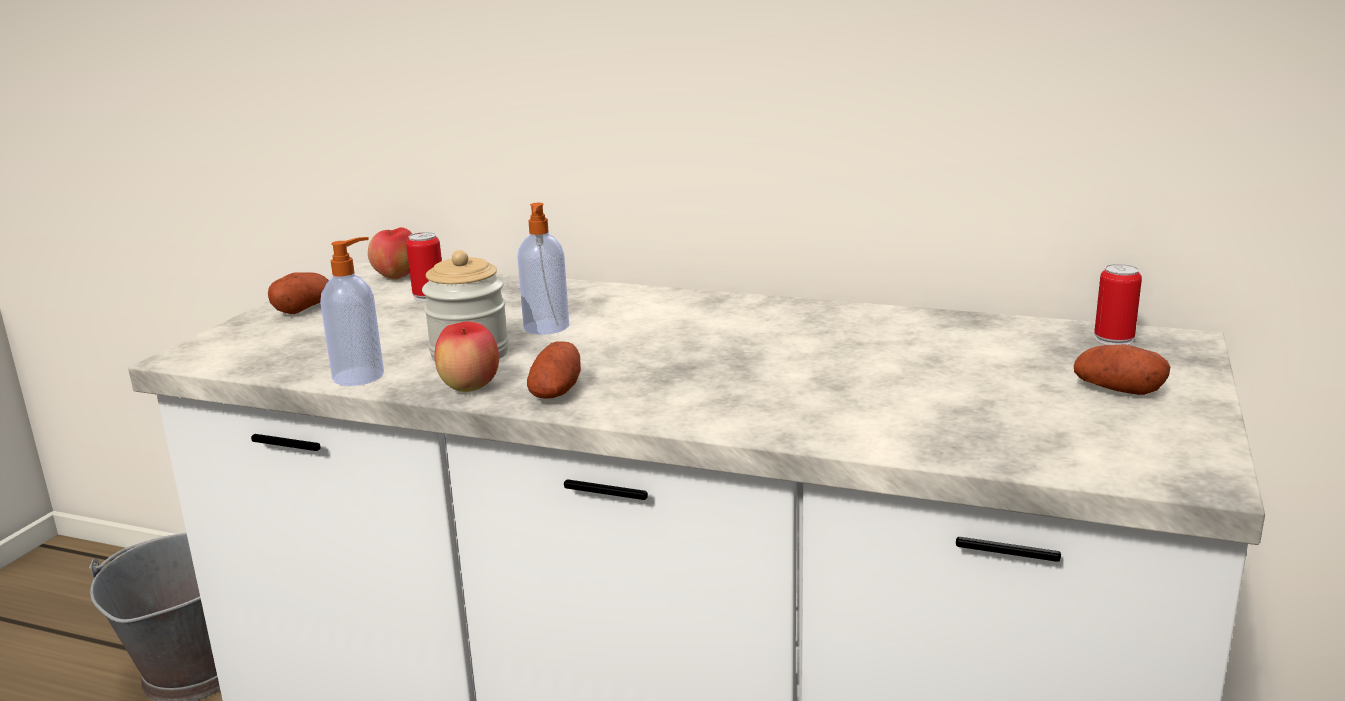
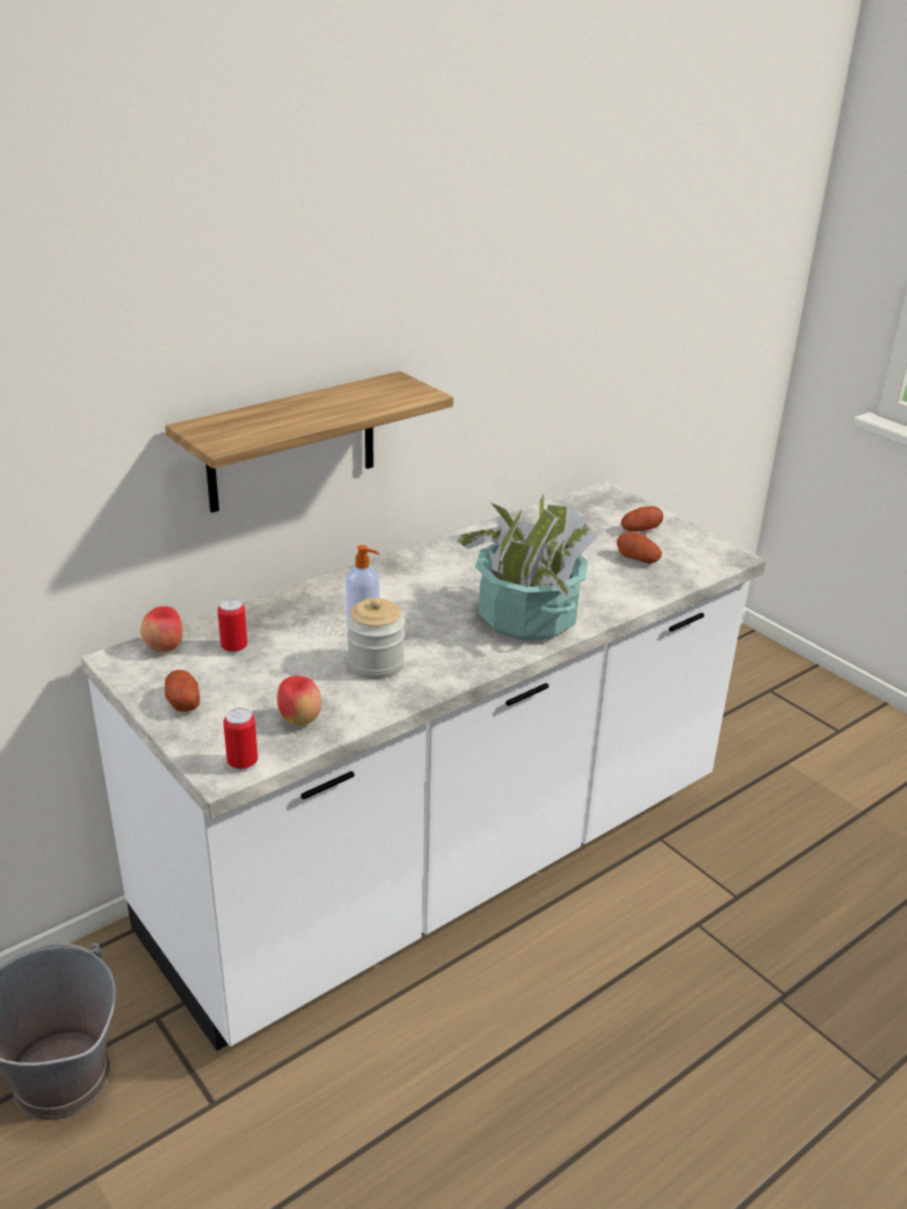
camera: 60 degrees left, 10 degrees up
(360, 376) = (364, 711): soap dispenser -> none
(469, 388) = (436, 680): apple -> apple (300, 721)
(556, 391) = (474, 655): potato -> potato (638, 559)
(607, 86) = (292, 442): none -> shelf
(702, 393) = (528, 618): none -> potted plant
(1113, 340) = (587, 503): can -> can (242, 763)

